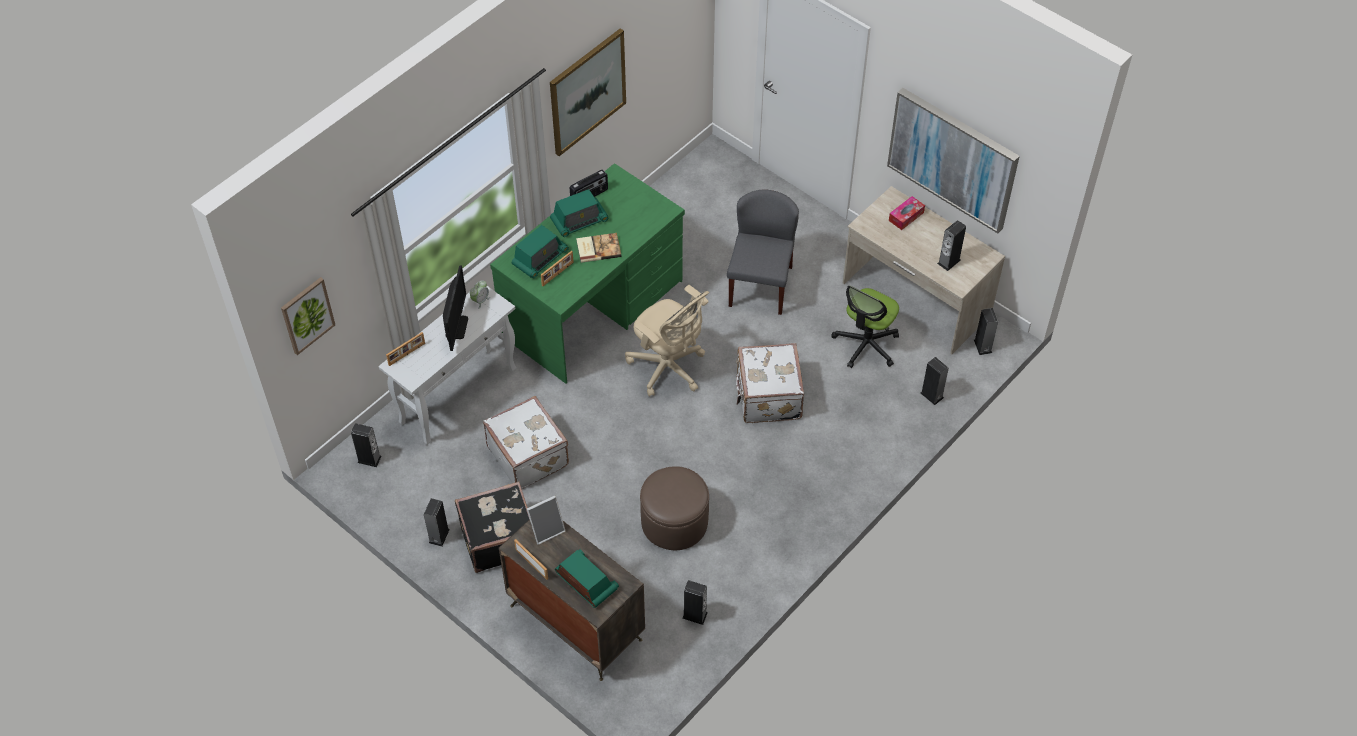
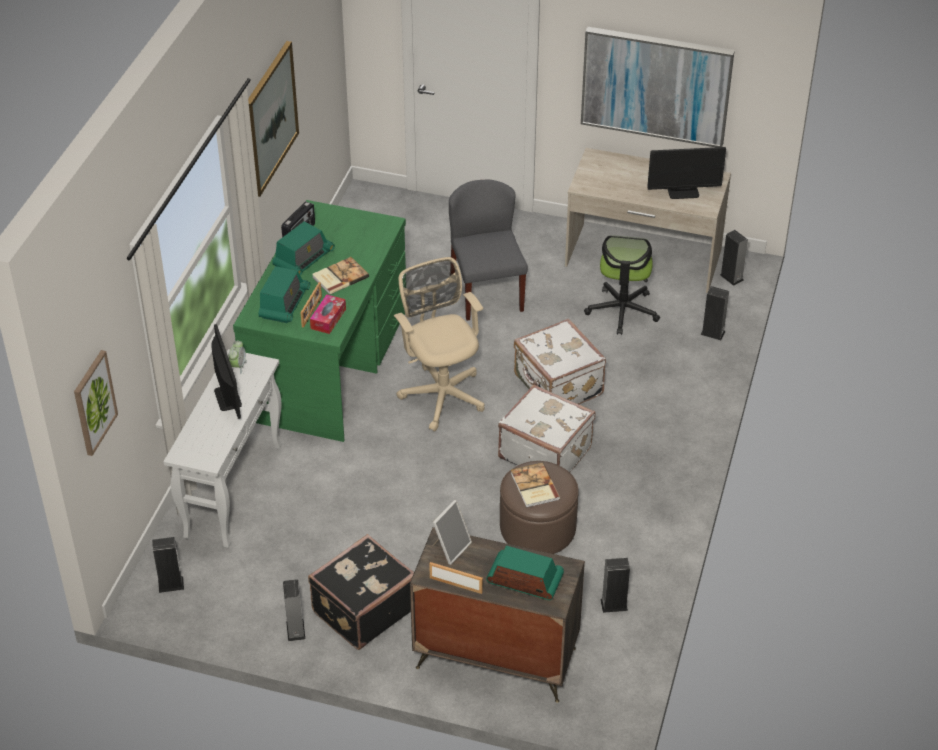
camera: 25 degrees left, 10 degrees down
(407, 354) = (189, 440): picture frame -> none
(529, 455) = (346, 520): white suitcase -> white suitcase (545, 452)
(668, 368) = (442, 393): beige office chair -> beige office chair turned 135 degrees counterclockwise
(669, 492) = (534, 487): none -> book
(906, 216) = (617, 168): tissue box -> tissue box (328, 319)
(949, 261) = (683, 192): speaker -> monitor

